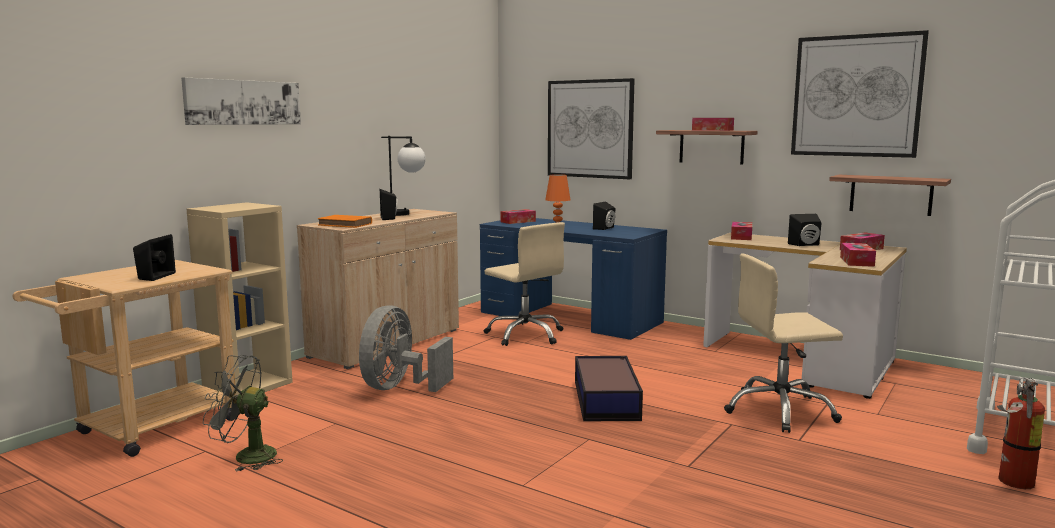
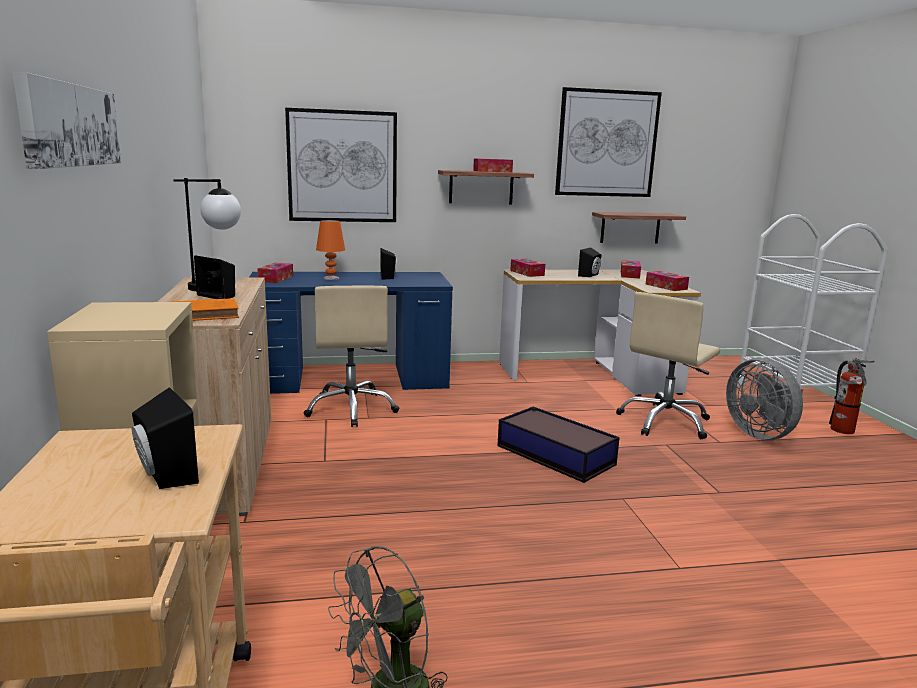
camera: 45 degrees left, 5 degrees up
(399, 387) = (360, 515): grey fan -> grey fan (761, 434)
(525, 335) = (351, 409): beige office chair -> beige office chair turned 75 degrees clockwise

